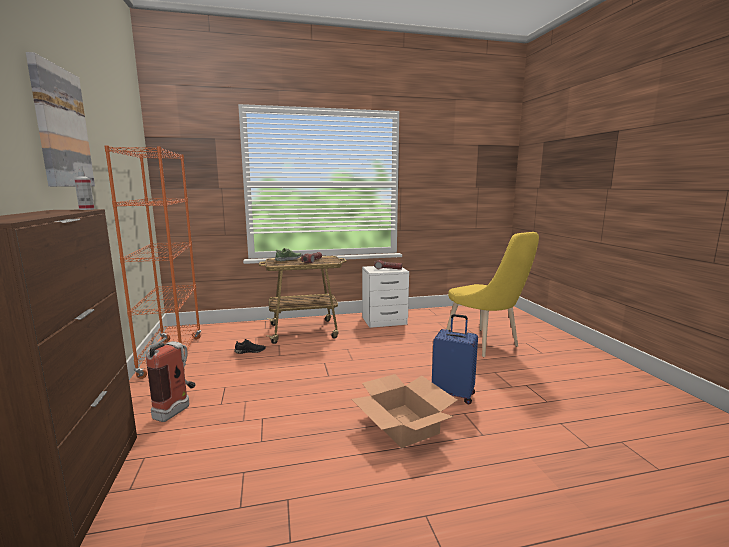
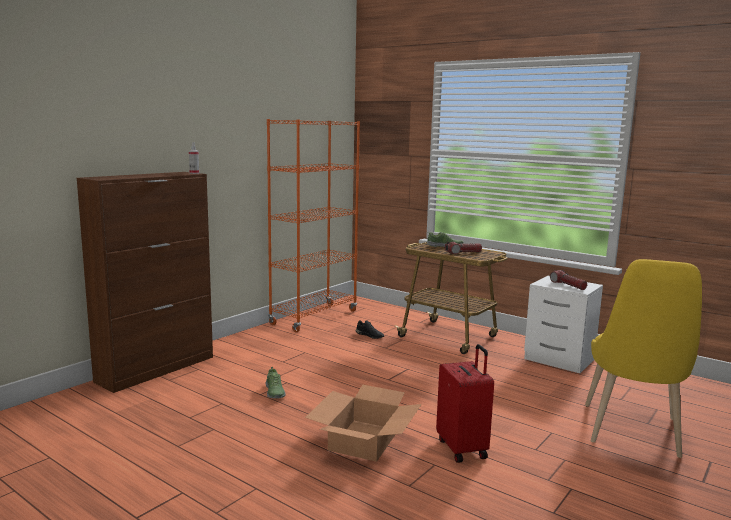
camera: 50 degrees right, 0 degrees up
(60, 127) = (216, 110): picture -> none
(177, 409) = (255, 352): fire extinguisher -> none
(270, 432) = (274, 392): none -> shoe
(453, 394) = (463, 448): blue suitcase -> red suitcase

